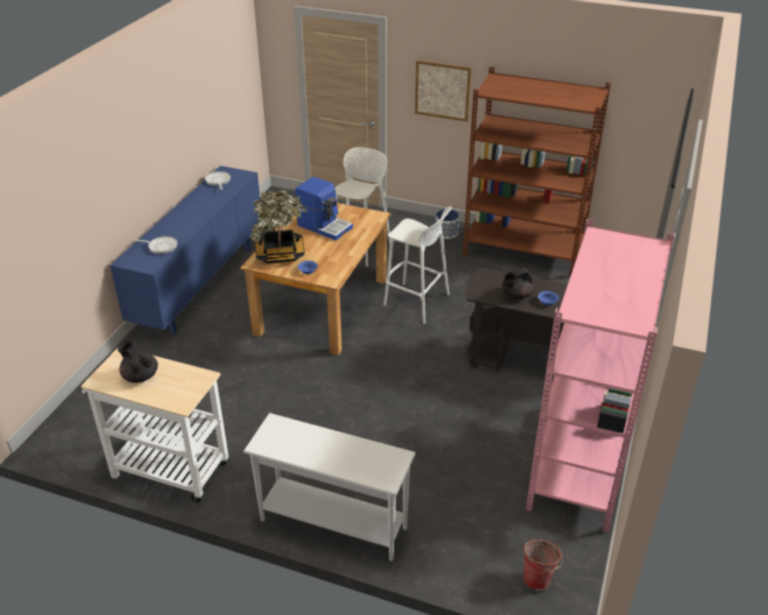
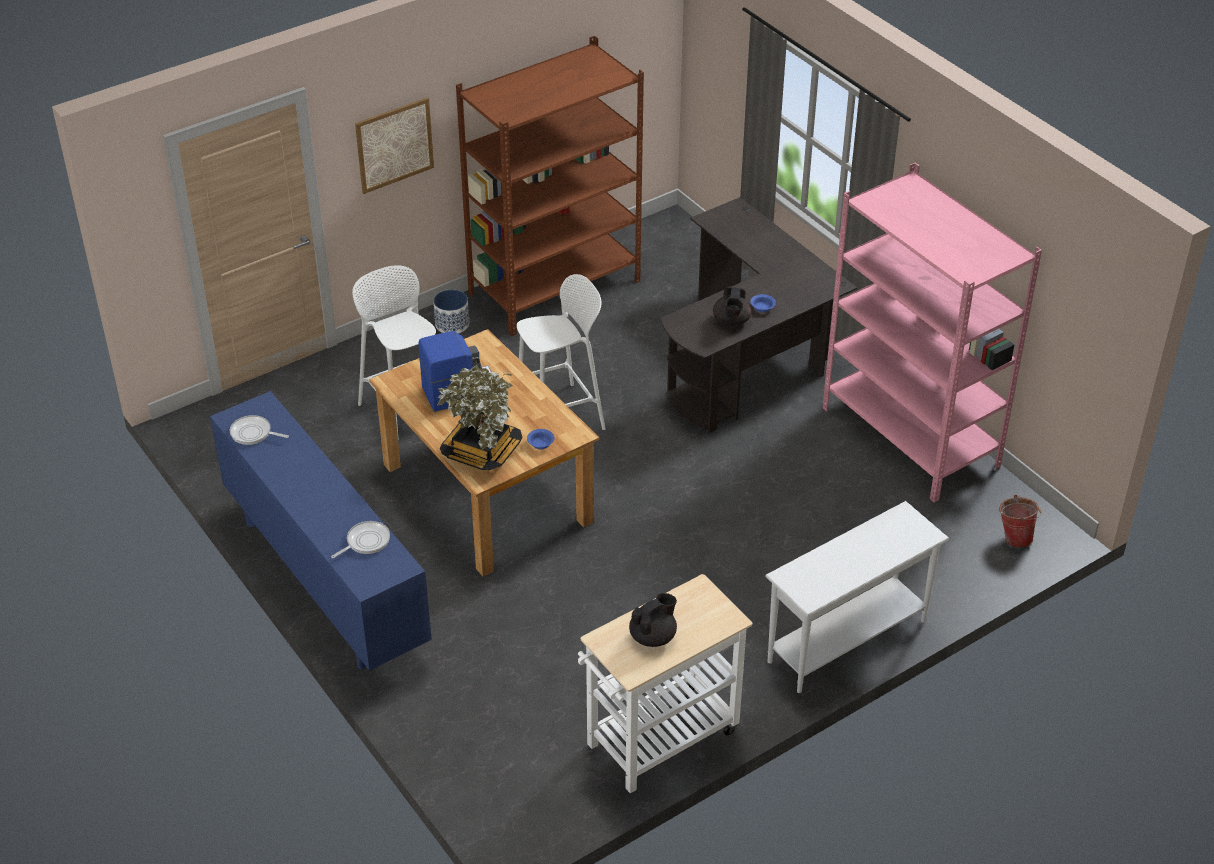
camera: 55 degrees left, 5 degrees up
(140, 376) = (653, 636): black teapot -> black teapot turned 150 degrees clockwise

